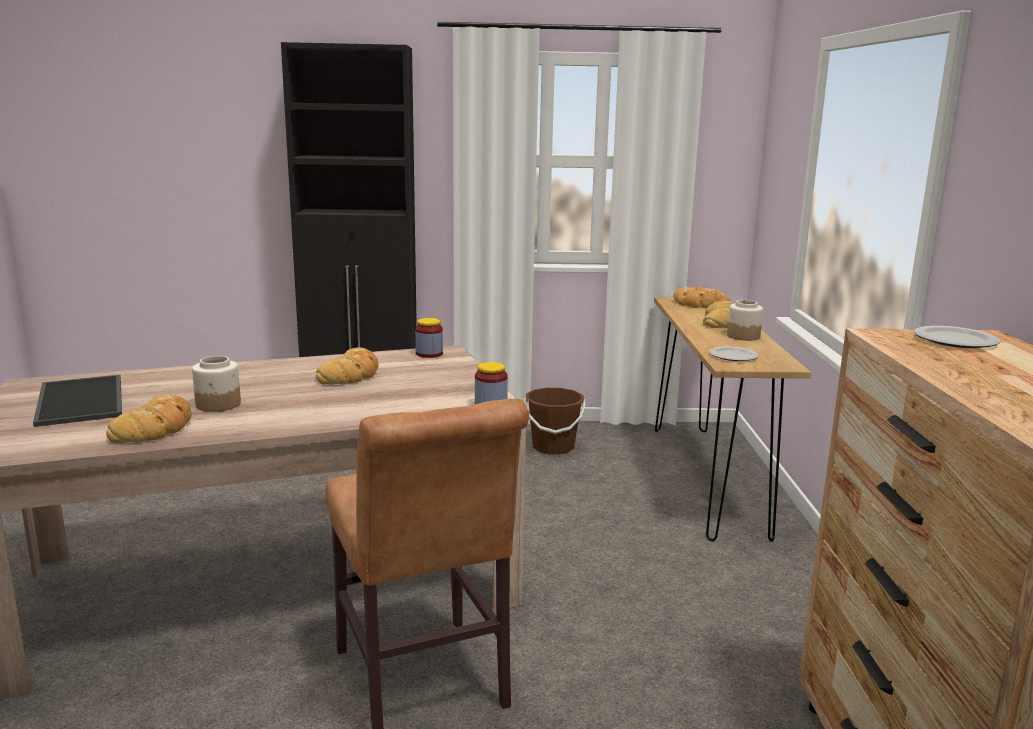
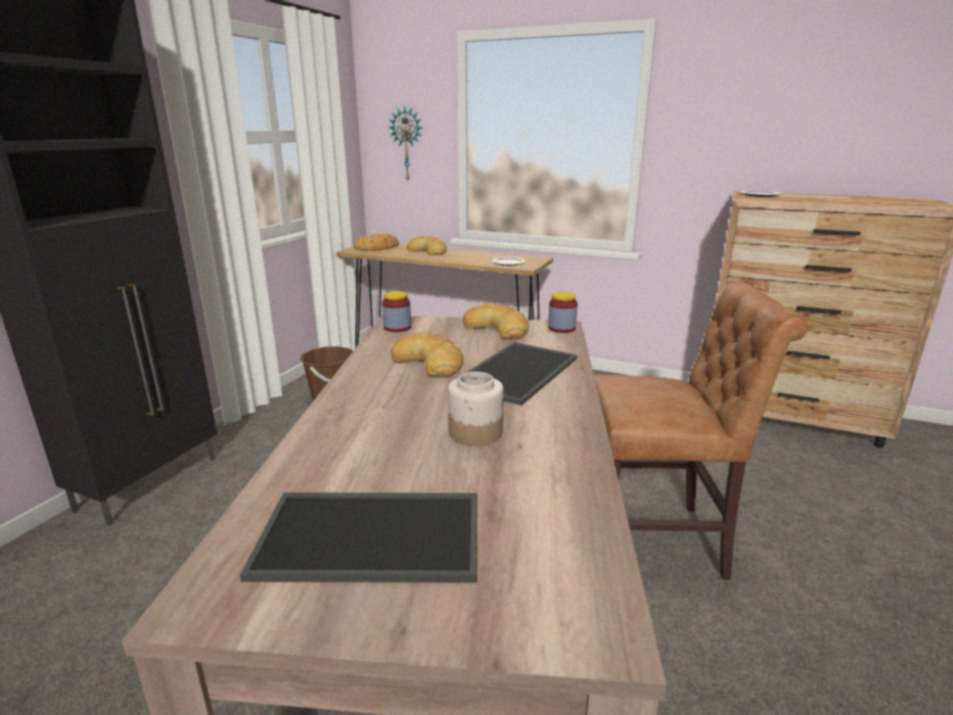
camera: 65 degrees left, 5 degrees up
(156, 428) = (540, 474): bread -> bread (497, 328)
(349, 401) = (515, 371): none -> tray
(743, 336) = (467, 254): jar -> none
(779, 182) = (407, 144): none -> wall clock

